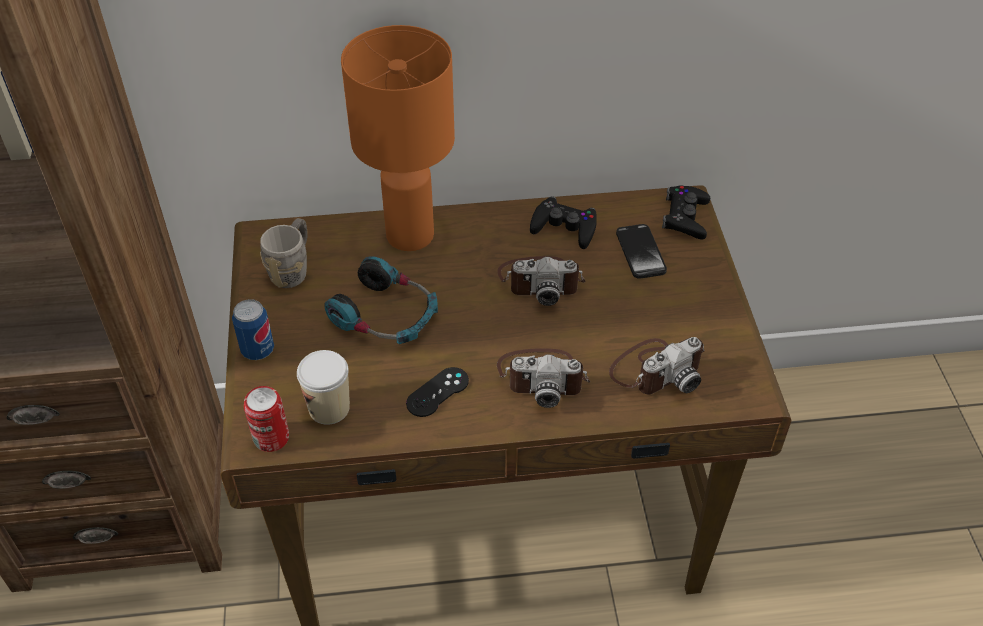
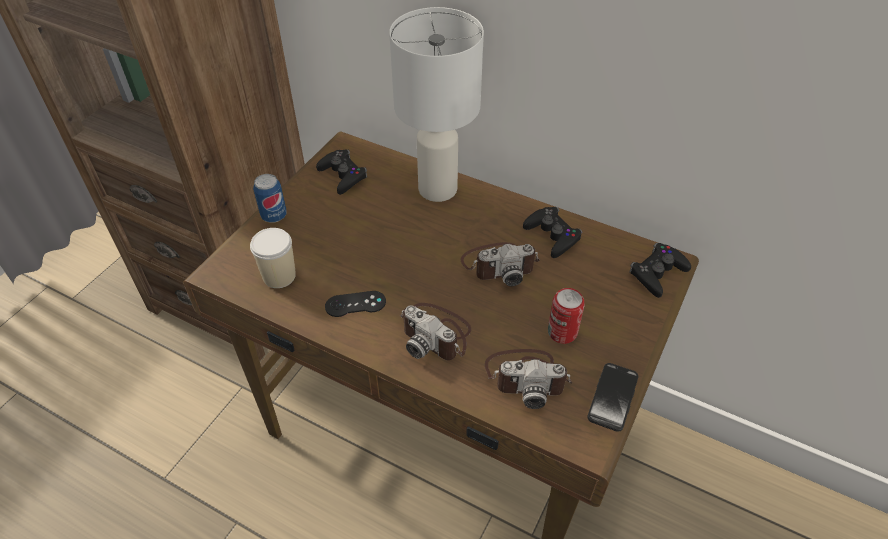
camera: 35 degrees right, 0 degrees up
(271, 438) = (228, 275): can -> can (562, 332)
(292, 269) = (343, 175): grey mug -> black game controller
(386, 316) = (371, 235): headphones -> none
(408, 234) = (436, 188): orange table lamp -> white table lamp
(540, 281) = (499, 264): camera -> camera turned 45 degrees counterclockwise
(640, 252) = (595, 282): phone -> phone (612, 397)

